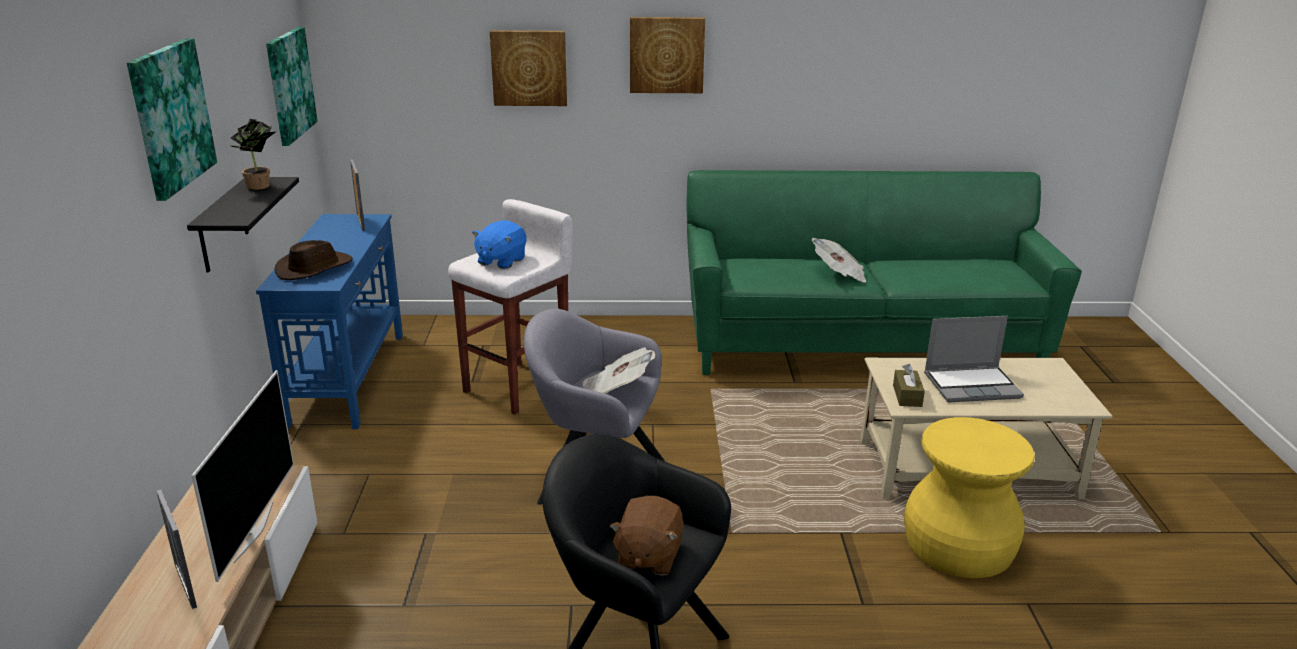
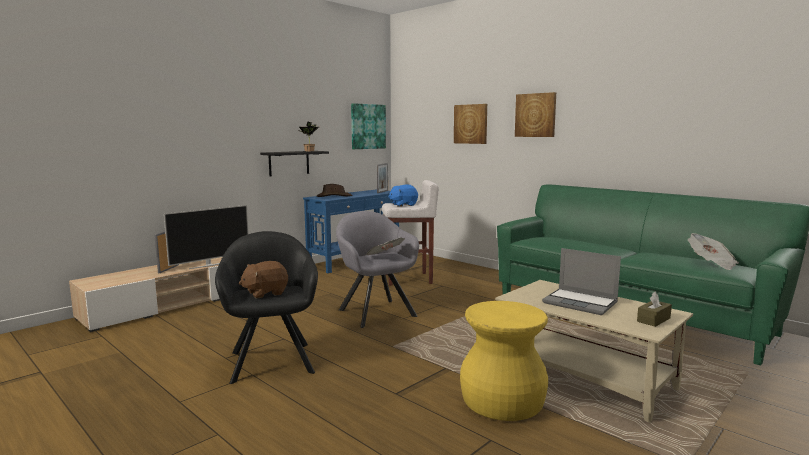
camera: 45 degrees right, 15 degrees down
(170, 117) = (262, 108): picture -> none
(839, 274) = (594, 248): newspaper -> newspaper (711, 263)
(907, 396) = (524, 295): brown tissue box -> brown tissue box (653, 320)

